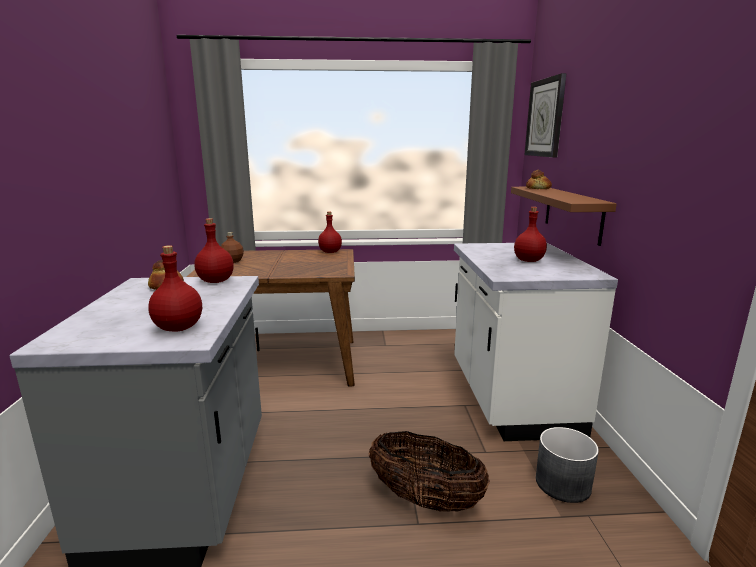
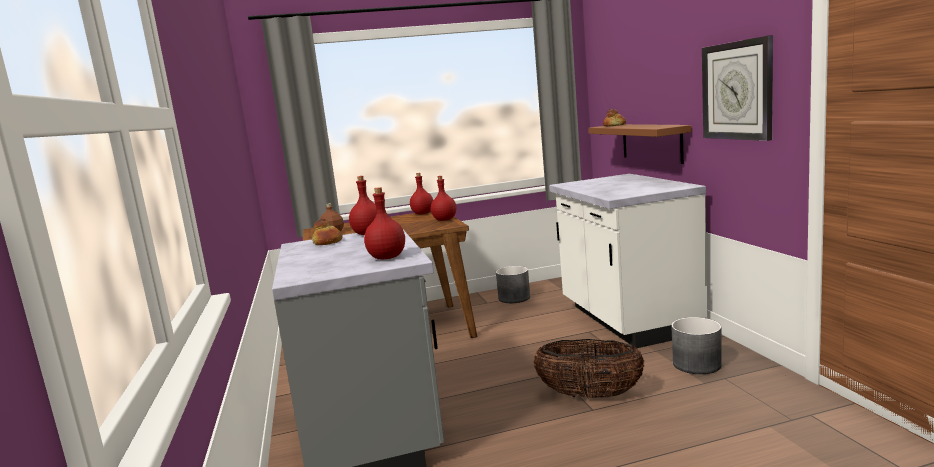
camera: 10 degrees left, 5 degrees down
(412, 345) = (514, 298): none -> grey planter
(528, 260) = (625, 185): red bottle -> red bottle (444, 220)
(545, 118) = (607, 63): wall clock -> wall clock (737, 91)

